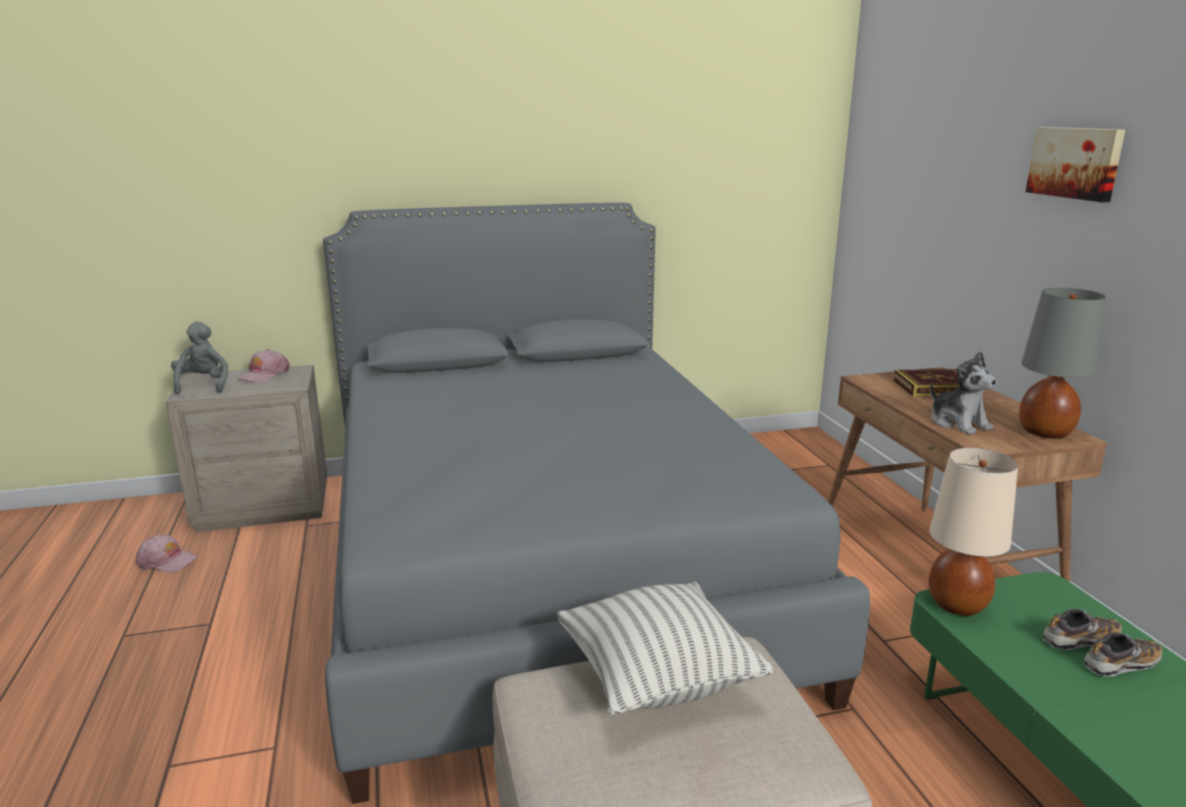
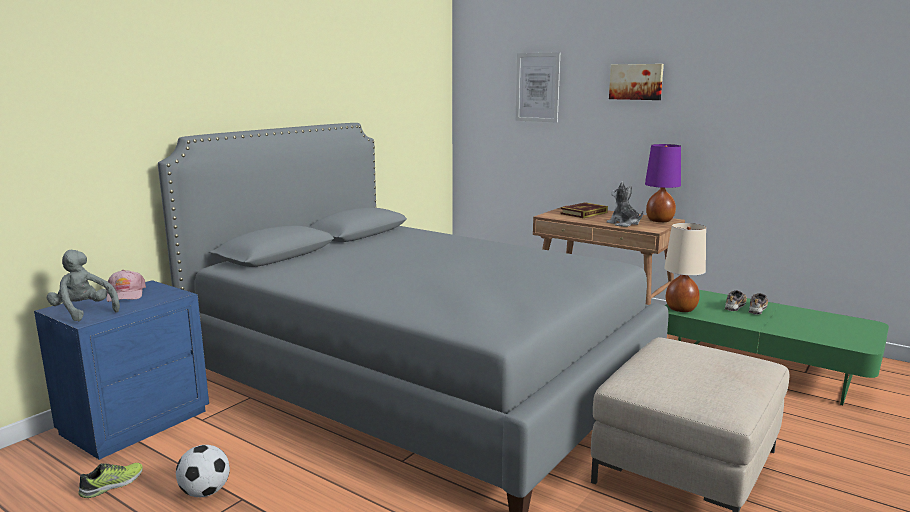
camera: 40 degrees left, 5 degrees down
(166, 561) = (112, 485): pink cap -> shoe
(200, 602) = (205, 492): none -> football
(264, 506) = (134, 422): beige nightstand -> blue nightstand
(658, 679) = (666, 360): pillow -> none
(938, 162) = (537, 87): none -> picture
(958, 423) = (624, 224): plush toy -> plush toy turned 150 degrees counterclockwise
(1044, 432) = (659, 220): grey table lamp -> purple table lamp

